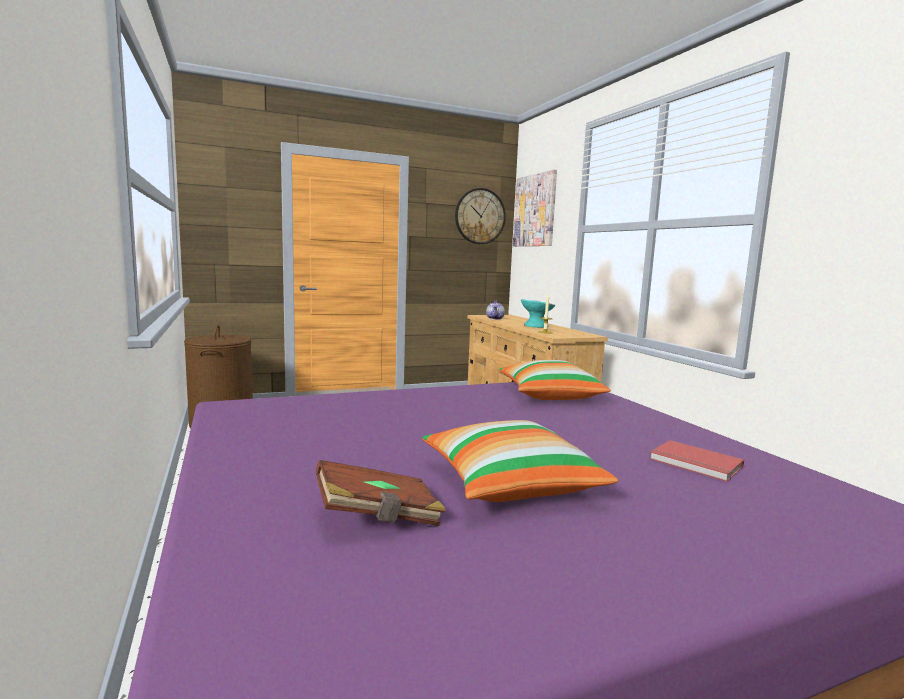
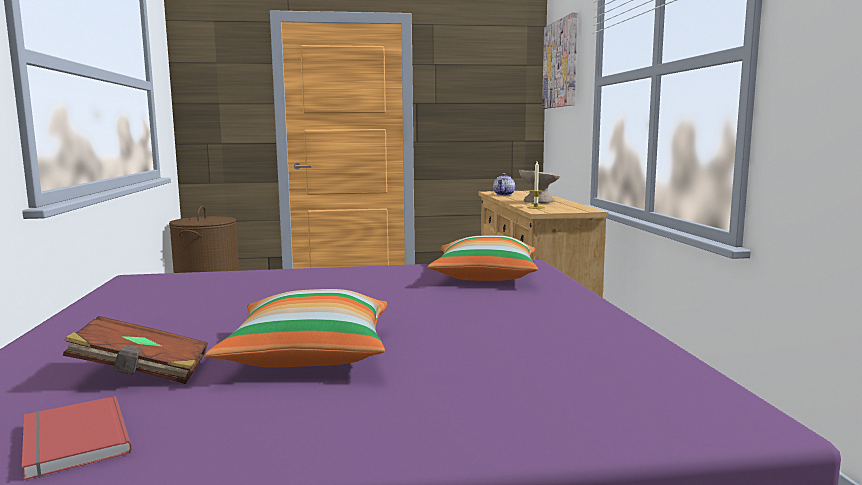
camera: 15 degrees right, 0 degrees up
(480, 216) = (501, 75): wall clock -> none
(536, 326) = (538, 201): turquoise bowl -> beige bowl
(695, 464) = (551, 348): red book -> red book (71, 441)

